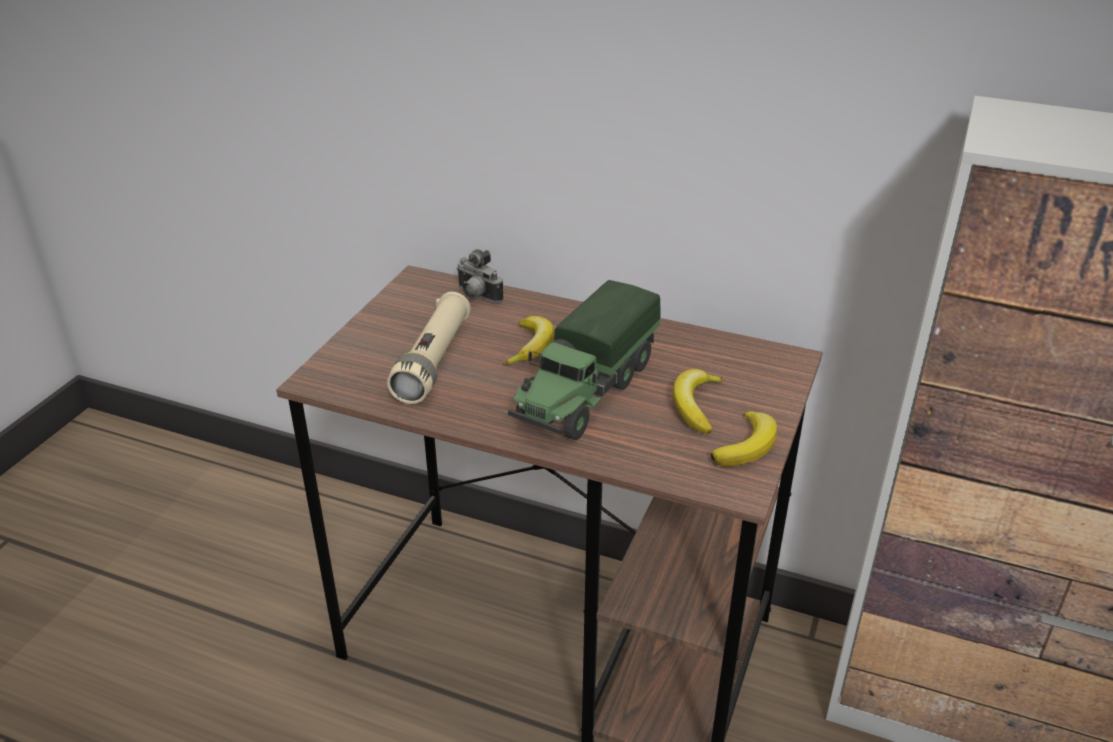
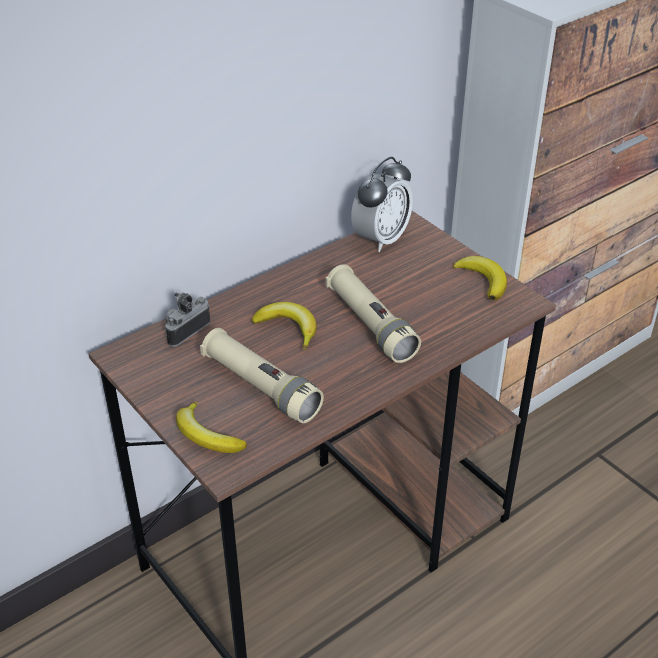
camera: 60 degrees left, 5 degrees up
(476, 296) = (185, 331): camera -> camera turned 150 degrees clockwise
(585, 393) = (370, 325): toy truck -> beige flashlight
(696, 405) = (425, 283): banana -> banana (206, 436)
(739, 352) = (381, 239): none -> alarm clock

